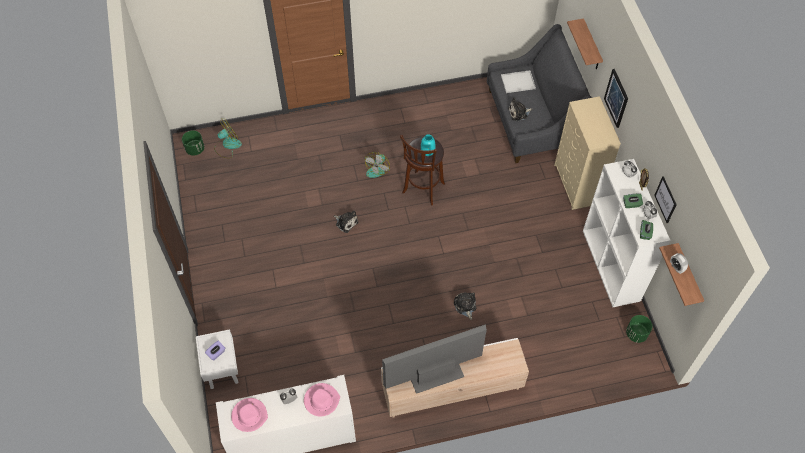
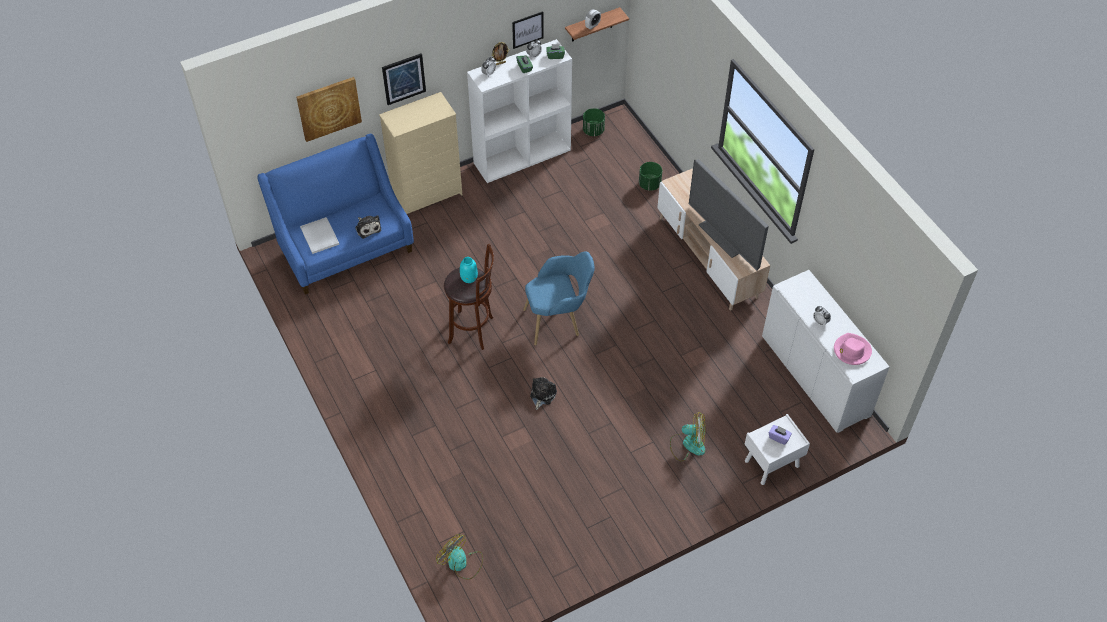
camera: 105 degrees left, 5 degrees down
(195, 149) = (478, 603): green planter -> green planter (649, 184)
(321, 400) = (808, 296): pink hat -> none
(377, 168) = (454, 382): fan -> fan (688, 444)
(414, 250) = (559, 321): none -> blue armchair
(465, 306) = (612, 263): plush toy -> none
(531, 120) = (344, 247): grey sofa -> blue sofa
(591, 46) = (329, 108): shelf -> picture

